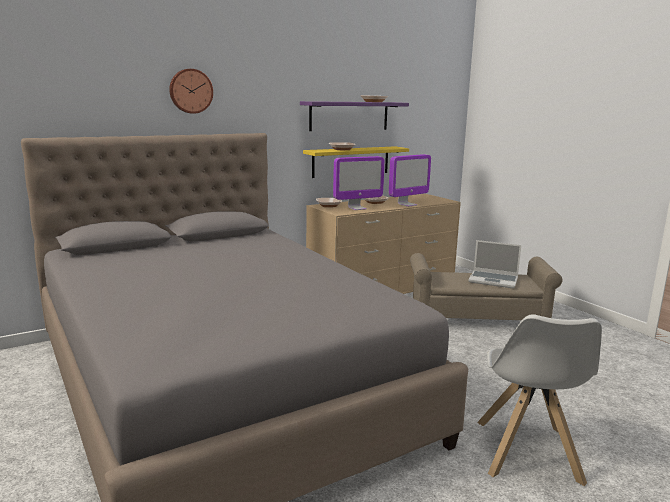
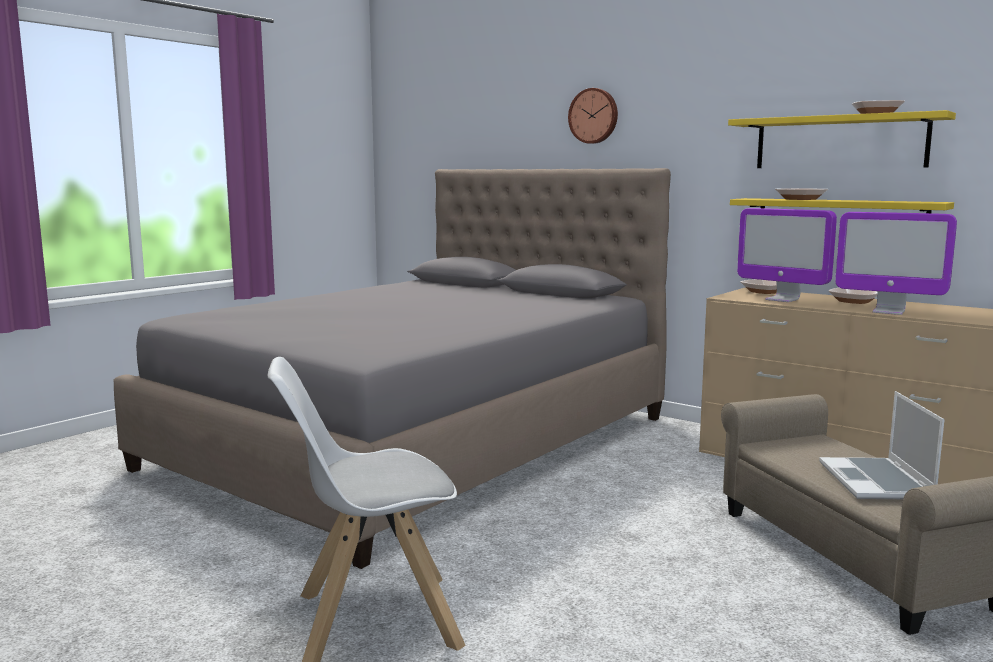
camera: 70 degrees right, 5 degrees down
(349, 116) = (839, 142): purple shelf -> yellow shelf

